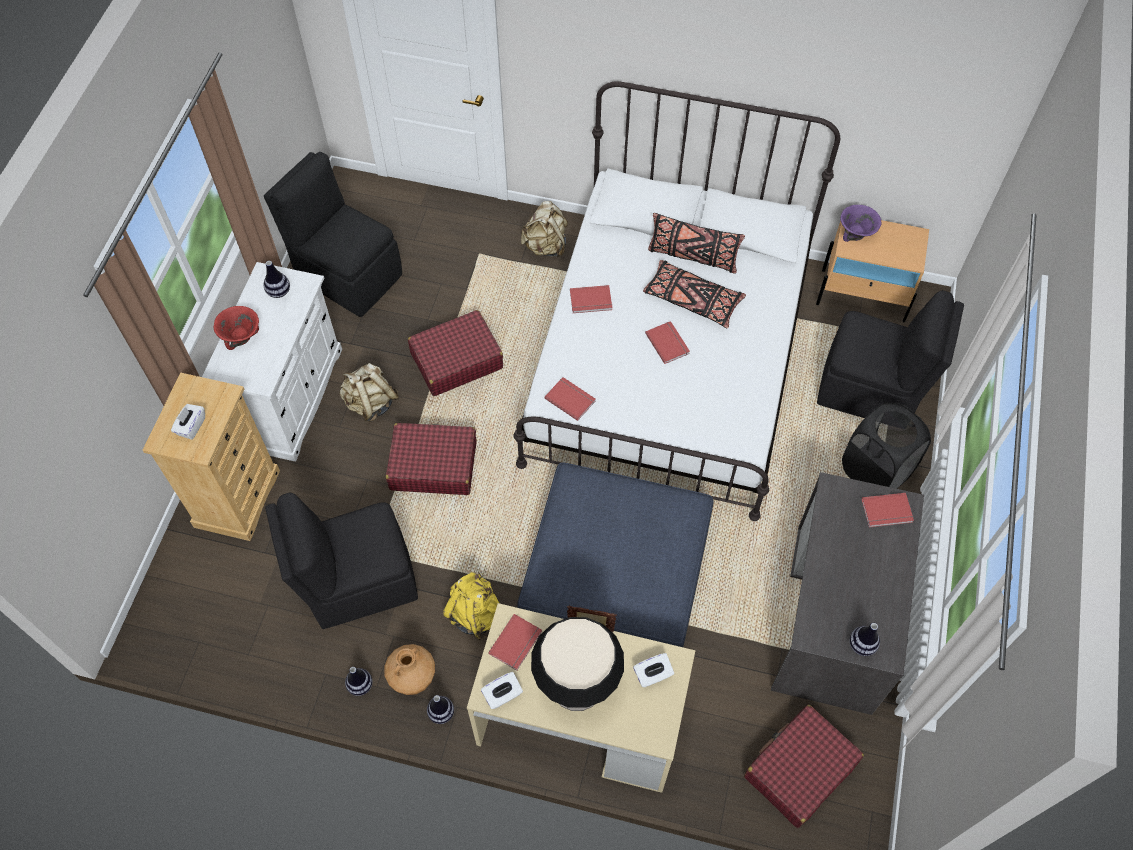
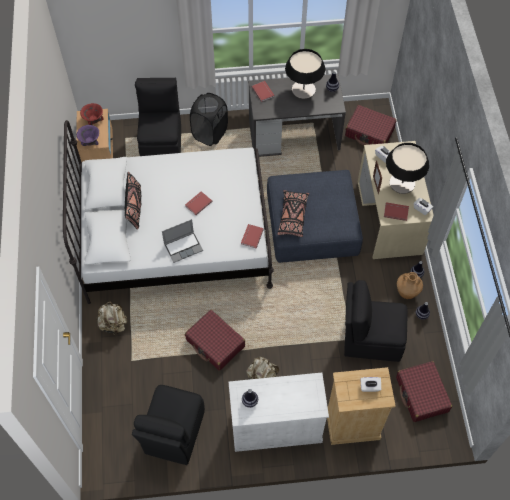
camera: 110 degrees left, 0 degrees up
(241, 337) = (290, 407): red bowl -> red bowl (93, 119)
(357, 581) = (370, 339): black chair -> black chair turned 135 degrees clockwise
(433, 465) = (288, 329): red suitcase -> red suitcase (421, 395)
(474, 614) = (361, 278): yellow backpack -> none
(591, 301) = (183, 247): red book -> laptop
(692, 300) = (165, 200): black pillow -> black pillow (293, 217)
(874, 588) = (303, 89): none -> table lamp

